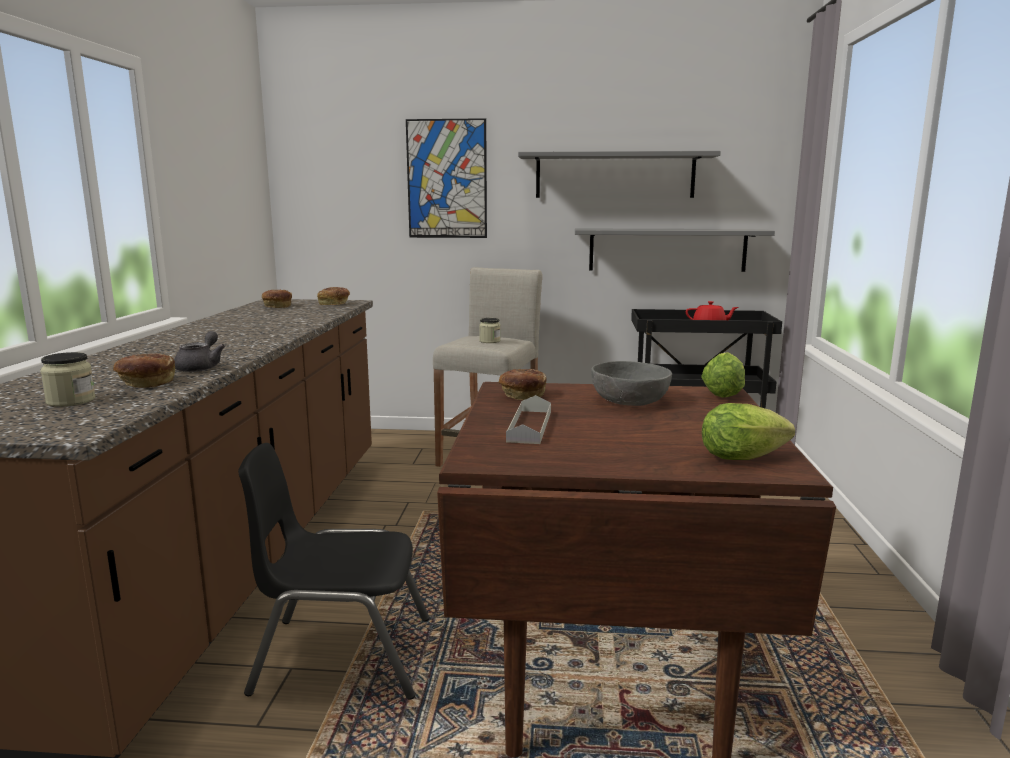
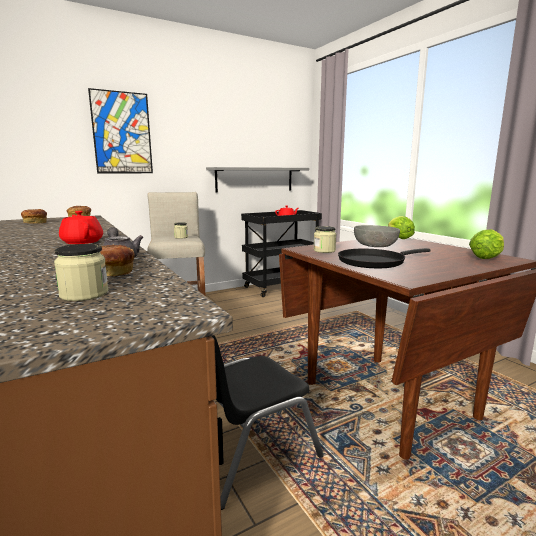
camera: 35 degrees left, 0 degrees up
(234, 341) = (82, 242): none -> red teapot
(522, 395) = (324, 250): bread -> jar
(529, 426) = (374, 262): grey tray -> black frying pan
(614, 175) = (226, 136): grey shelf -> none

